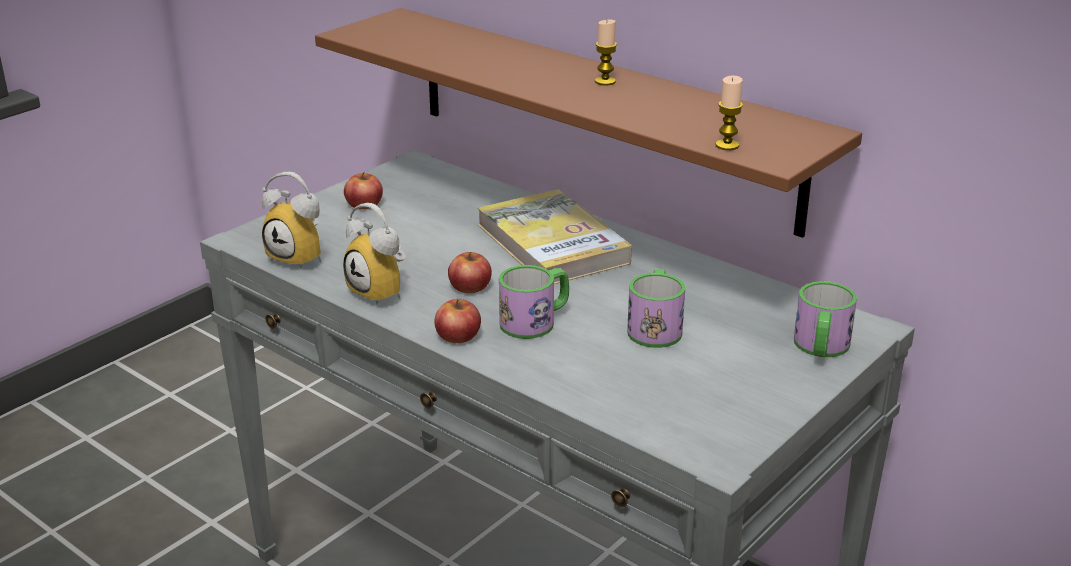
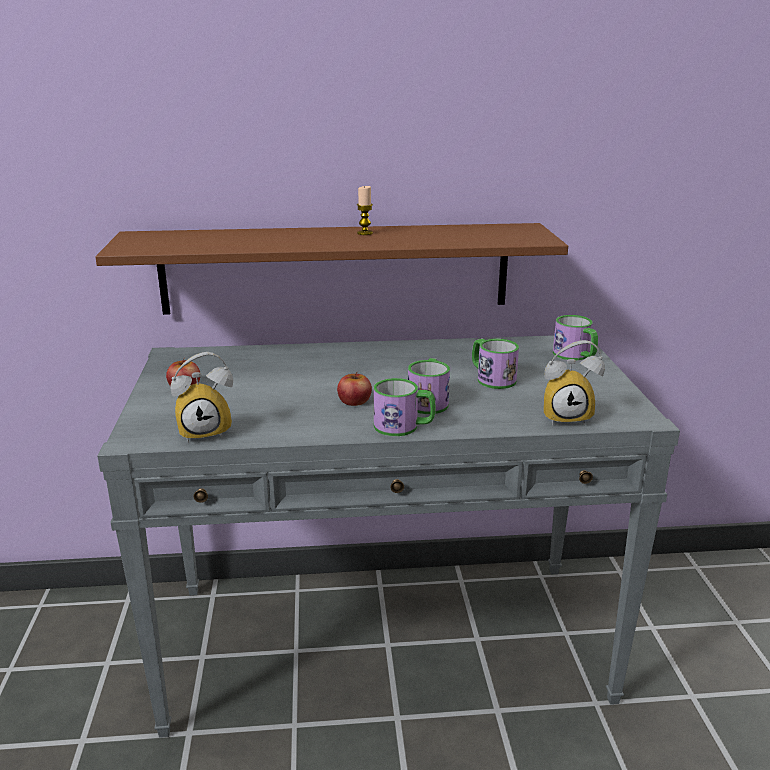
camera: 45 degrees left, 5 degrees down
(383, 292) = (308, 426): alarm clock -> alarm clock (567, 417)
(458, 335) = (404, 426): apple -> mug
(552, 244) = (353, 363): book -> none
(727, 145) = (505, 241): candle -> none

